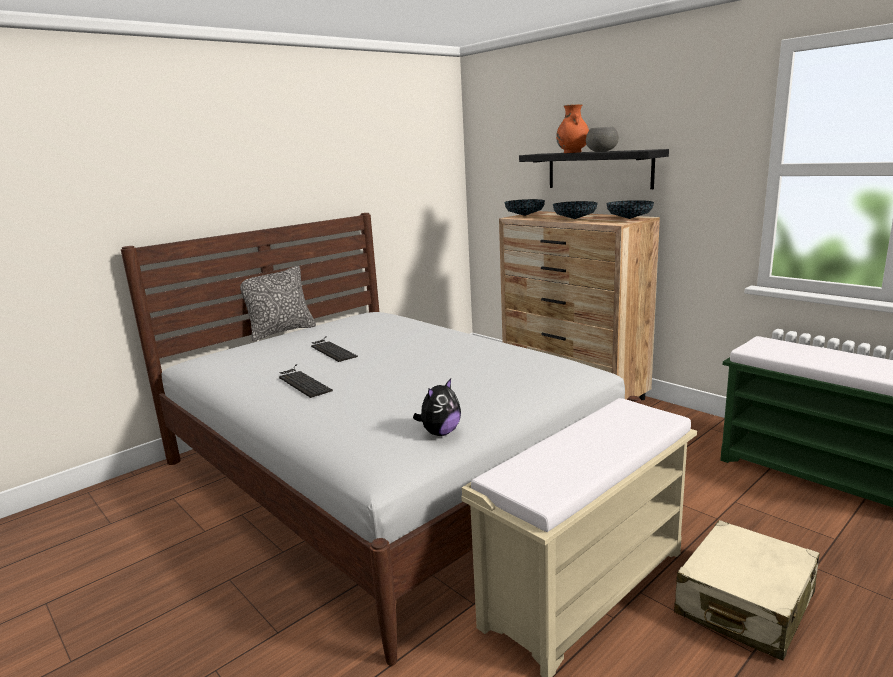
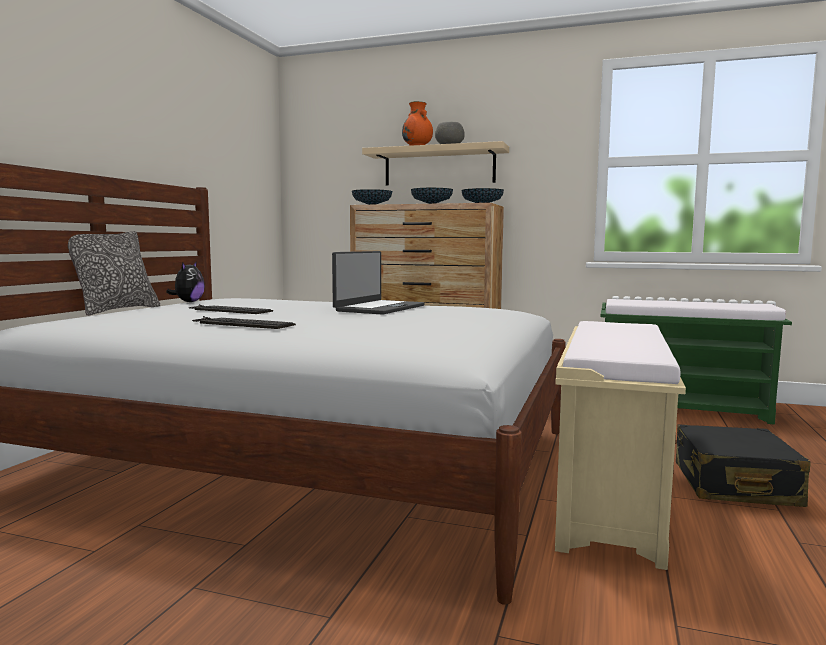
camera: 30 degrees left, 10 degrees down
(440, 433) = (475, 338): plush toy -> plush toy (188, 302)
(447, 357) = (379, 308): none -> laptop
(598, 170) = (439, 166): black shelf -> beige shelf
(744, 604) = (734, 484): beige suitcase -> black suitcase

